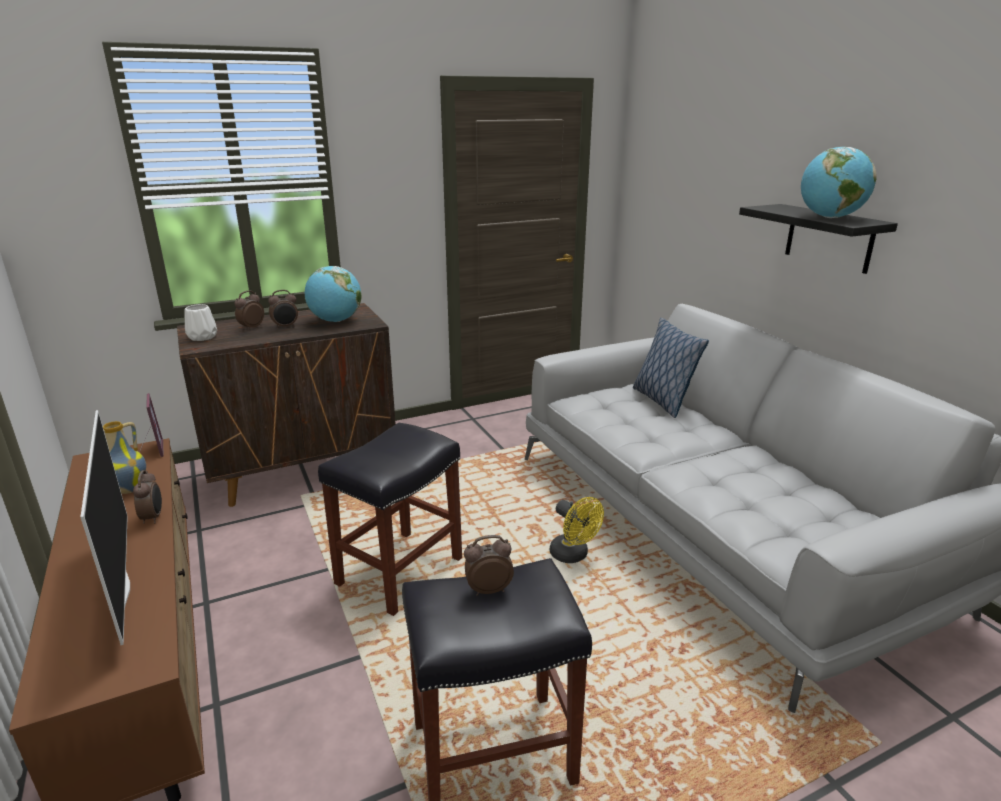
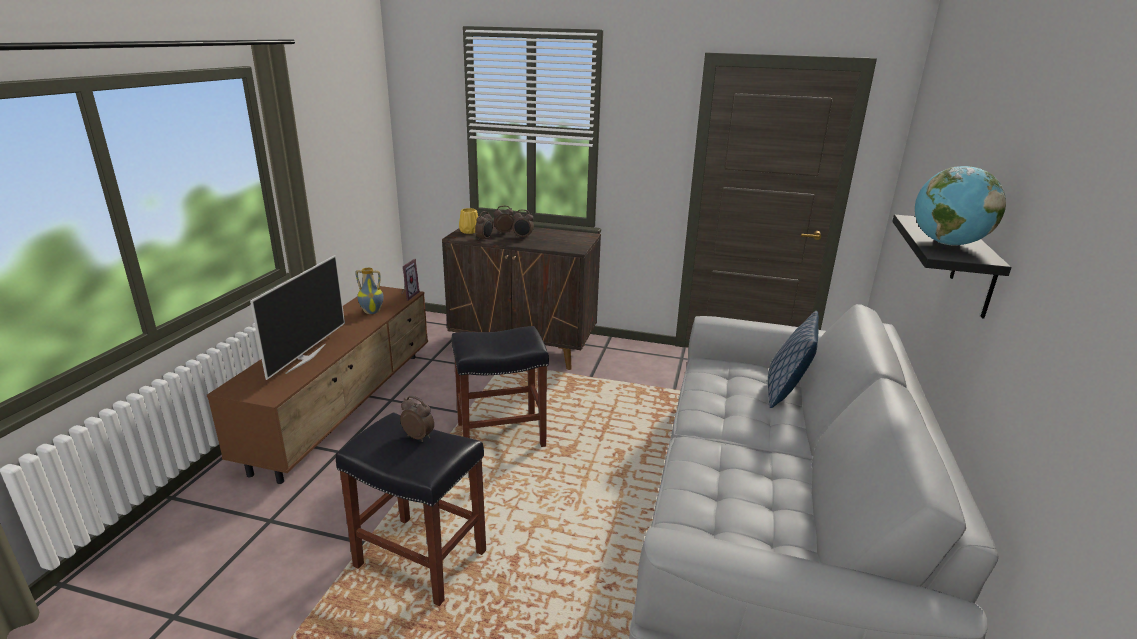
camera: 40 degrees right, 0 degrees up
(153, 517) = (362, 330): alarm clock -> alarm clock (485, 239)
(201, 337) = (469, 231): white vase -> yellow vase
(336, 321) = (558, 241): globe -> none
(573, 555) = (621, 485): yellow fan -> none

